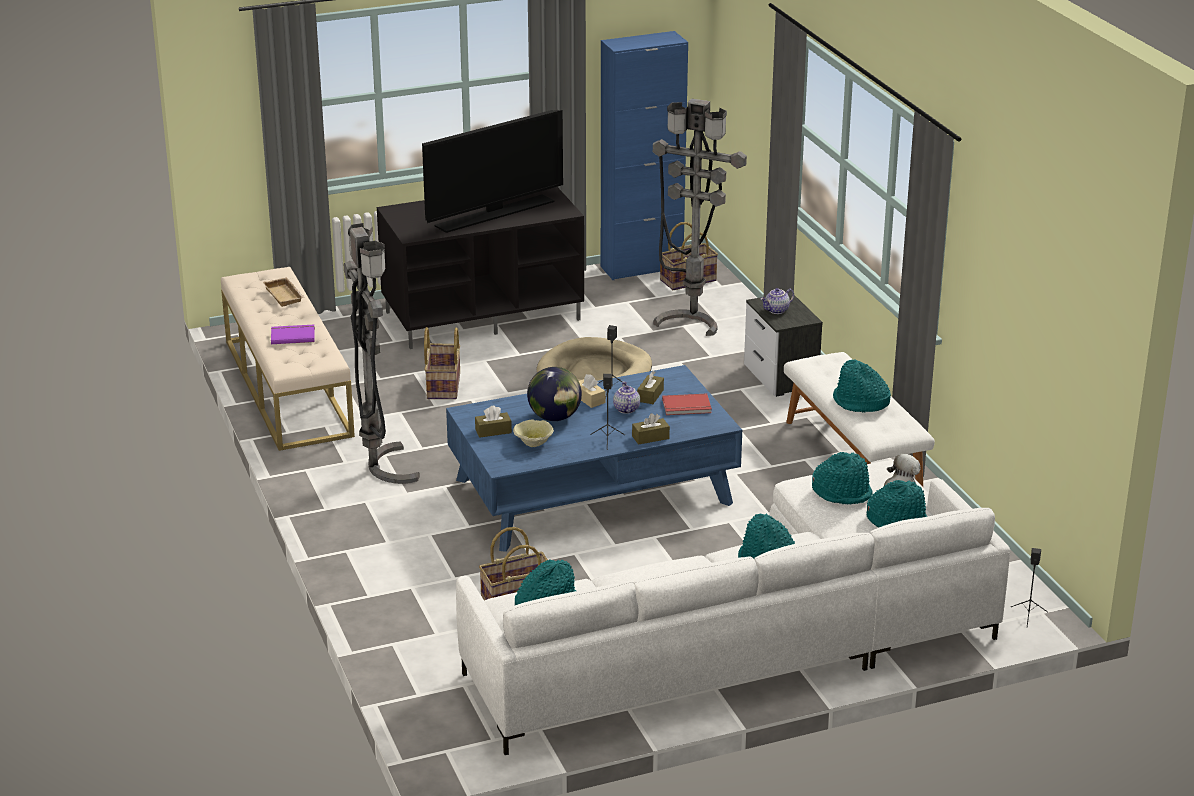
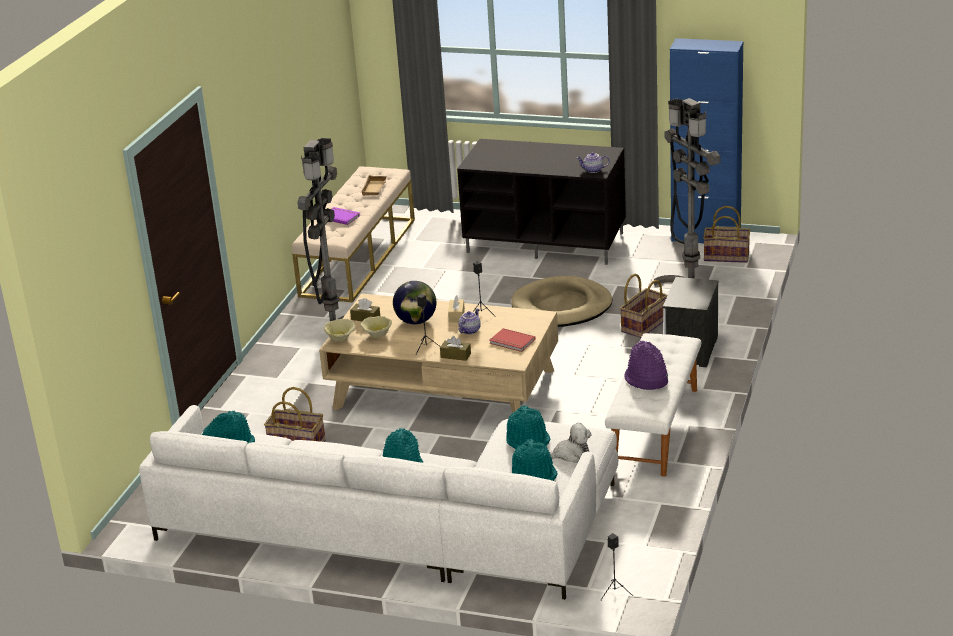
camera: 40 degrees right, 0 degrees up
(442, 386) = (452, 284): basket -> basket (643, 325)
(494, 214) = (547, 162): television -> none
(499, 459) = (341, 338): none -> beige bowl
(592, 492) = (443, 389): blue coffee table -> beige coffee table
(650, 395) = (499, 326): brown tissue box -> none
(777, 310) = (685, 291): teapot -> teapot (593, 170)
(860, 402) = (646, 380): turquoise hat -> purple hat

